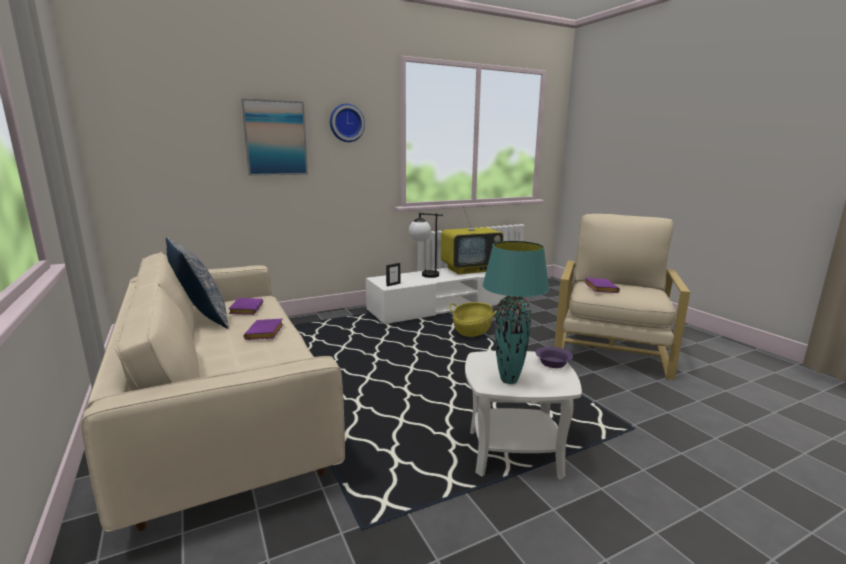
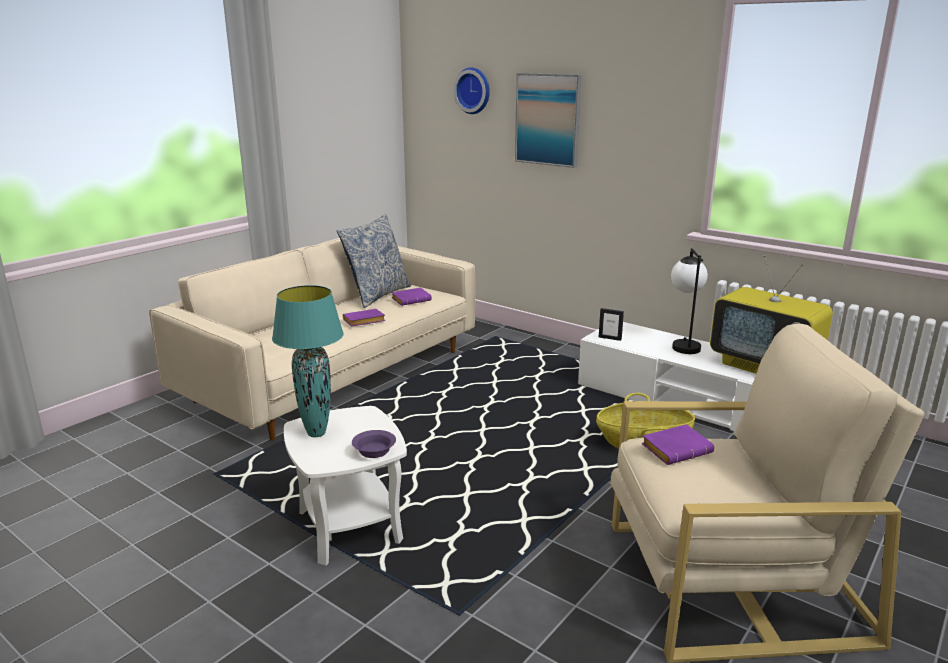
camera: 65 degrees right, 5 degrees up
(346, 123) = (632, 102): wall clock -> wall clock (474, 90)

